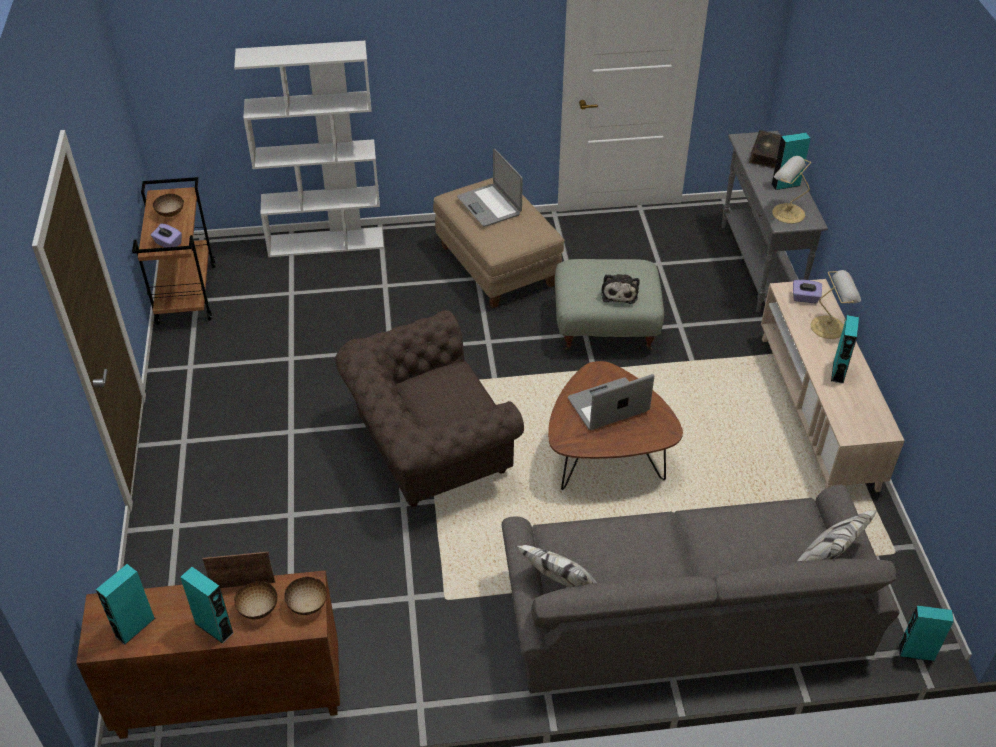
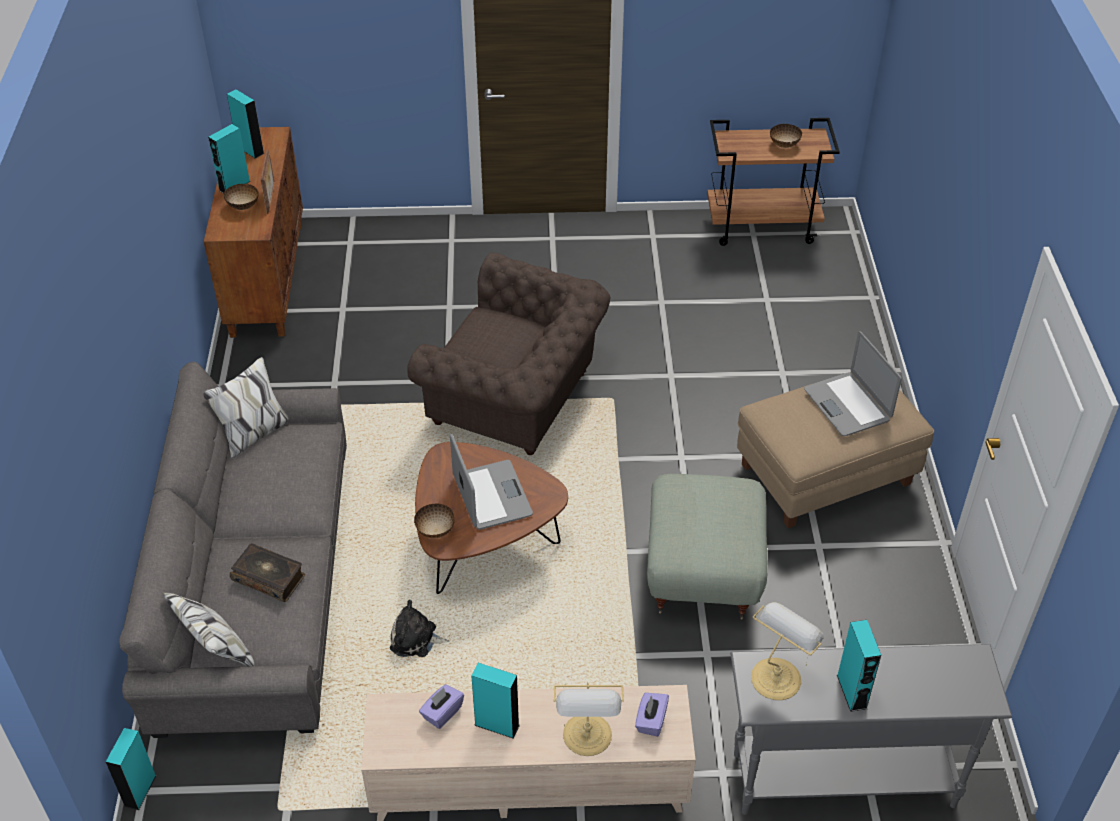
camera: 95 degrees right, 0 degrees up
(168, 243) = (733, 146): purple tissue box -> purple tissue box (442, 713)
(308, 605) = (237, 231): bowl -> bowl (434, 531)
(326, 242) = (860, 325): white bookcase -> none
(428, 449) = (516, 400): brown armchair -> brown armchair turned 135 degrees clockwise
(489, 206) = (848, 405): laptop -> laptop turned 90 degrees counterclockwise
(619, 293) = (685, 525): plush toy -> plush toy (416, 639)
(765, 154) = (934, 682): book -> book (269, 578)

